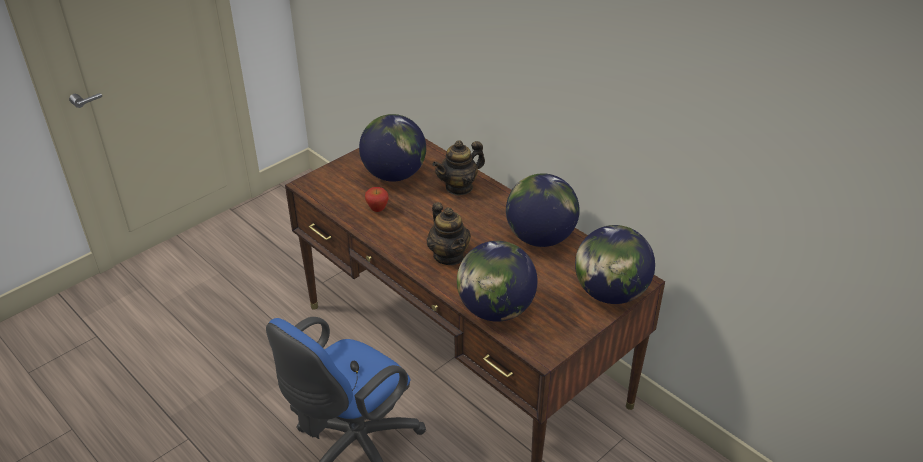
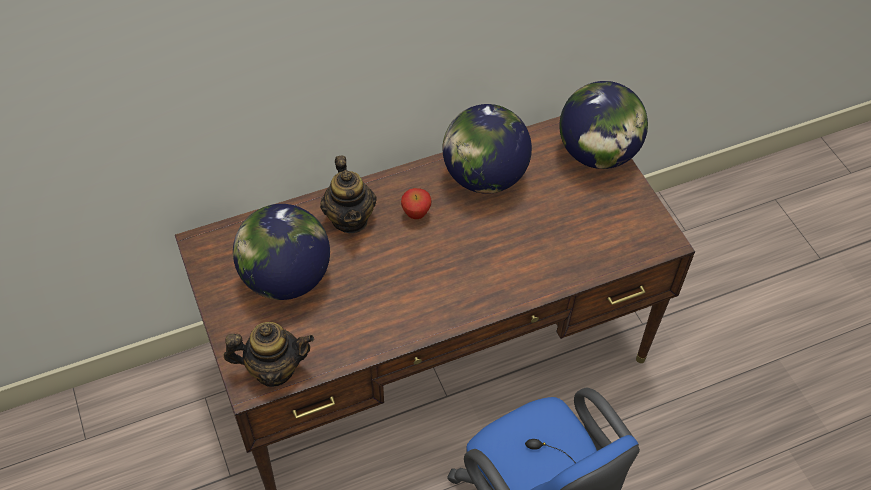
camera: 70 degrees left, 15 degrees up
(377, 210) = (352, 318): apple -> apple (416, 215)
(449, 256) = (477, 271): teapot -> teapot (274, 369)
(496, 310) = (586, 258): globe -> none

